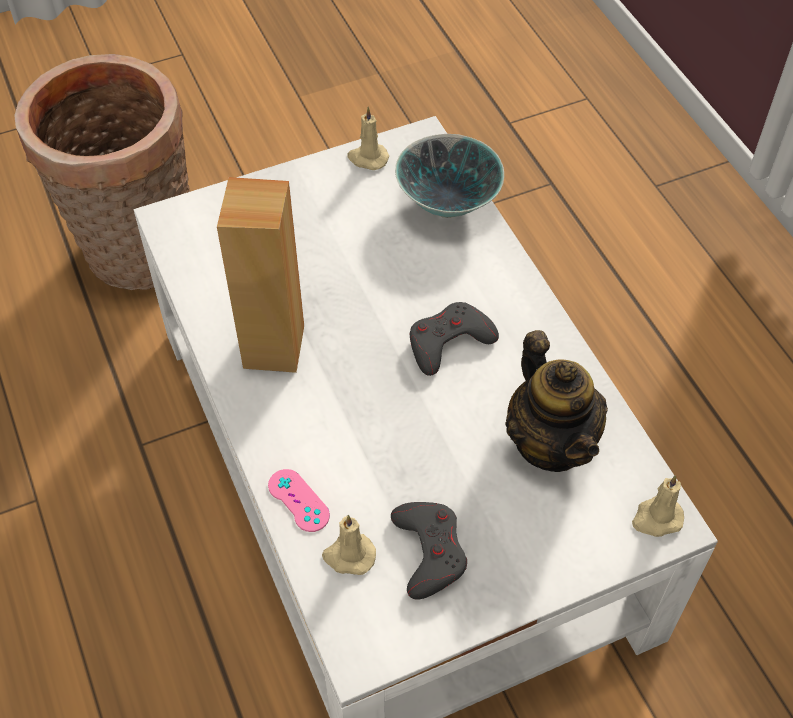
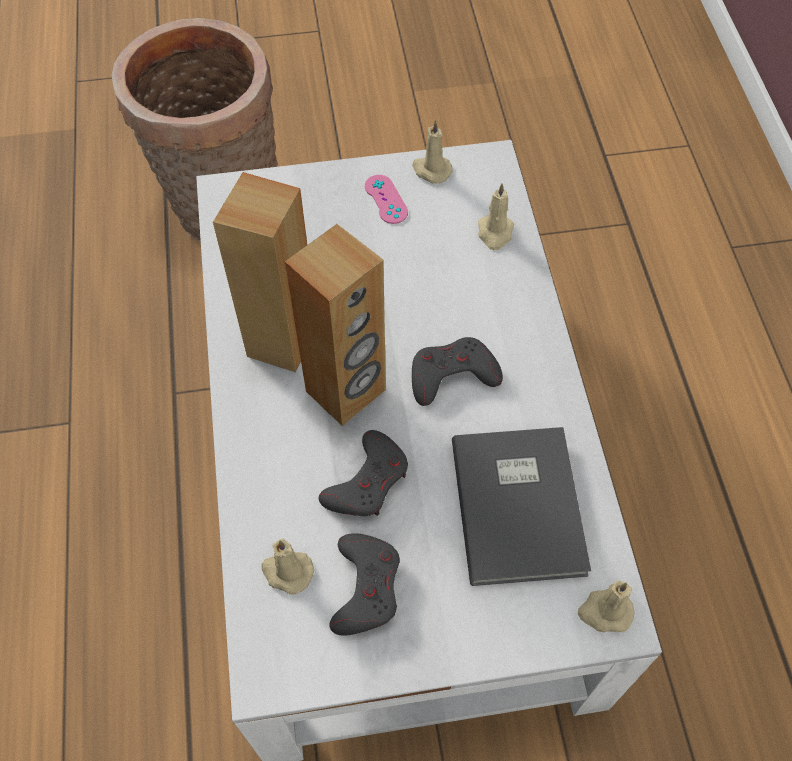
camera: 15 degrees right, 5 degrees up
(298, 500) = (257, 502): pink game controller -> pink game controller (386, 199)
(352, 379) = (346, 391): none -> brown speaker
(400, 456) = (367, 481): none -> grey game controller
(448, 204) = (495, 233): bowl -> beige candle
(551, 442) = (521, 504): teapot -> grey book

